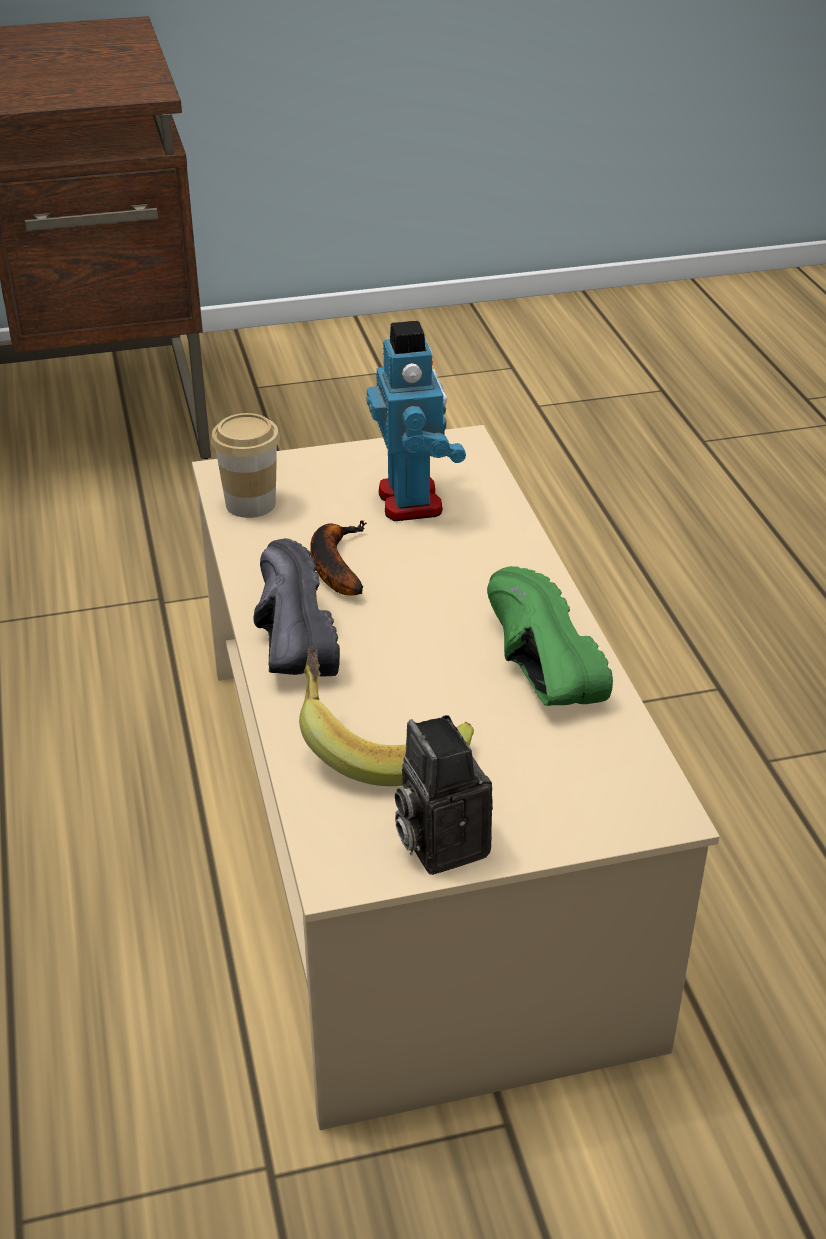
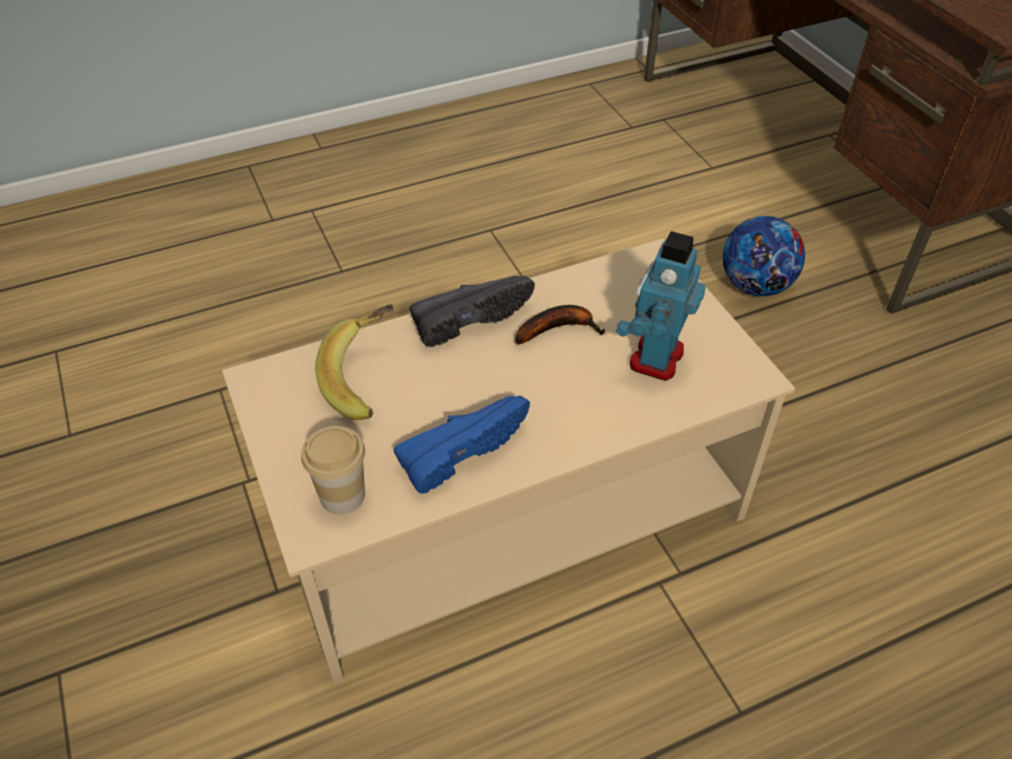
camera: 80 degrees right, 10 degrees up
(106, 542) = (755, 286): none -> football
(250, 504) = (618, 275): cup -> cup (342, 495)
(412, 501) = (655, 358): toy robot -> toy robot turned 135 degrees clockwise
(438, 842) = (278, 419): camera -> none
(530, 667) = (460, 449): green shoe -> blue shoe

